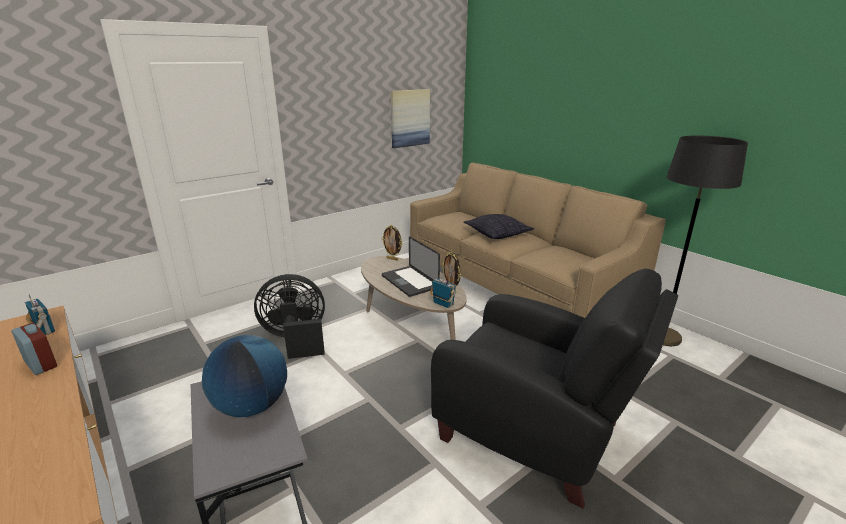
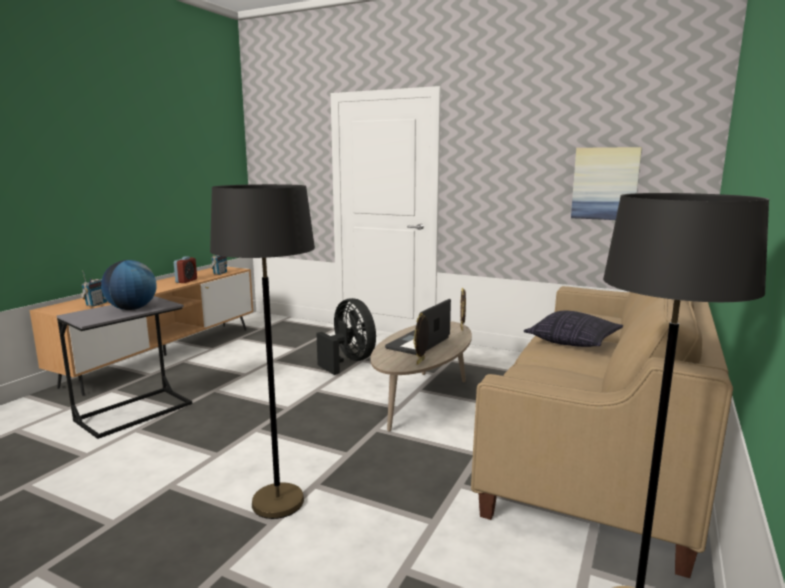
camera: 65 degrees right, 10 degrees down
(443, 304) = (386, 363): radio -> radio (96, 304)
(535, 434) = (278, 502): black armchair -> black floor lamp

